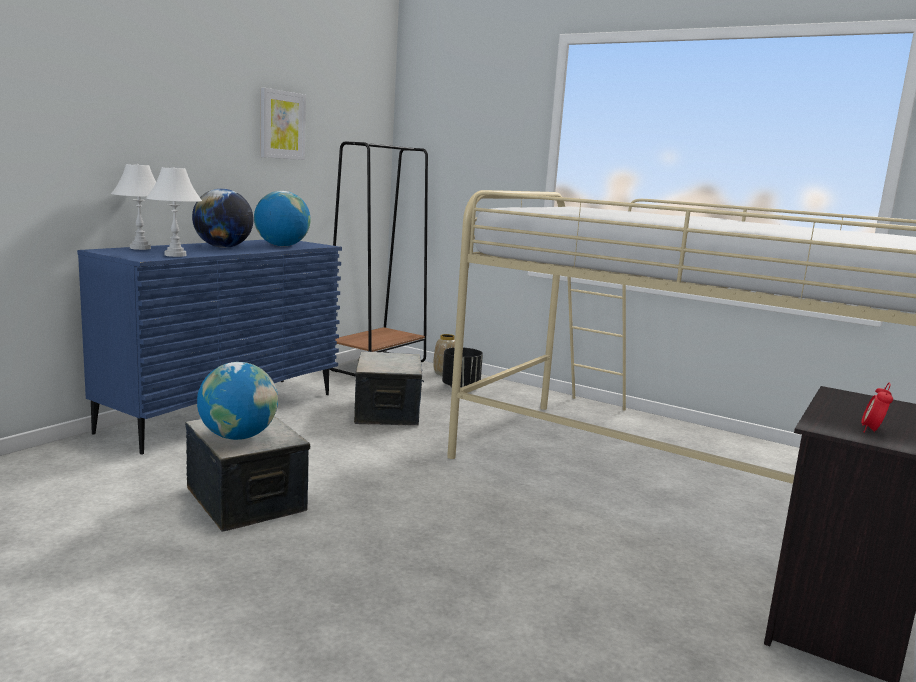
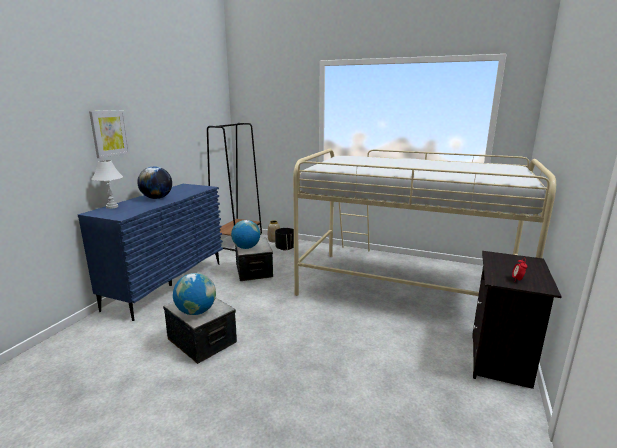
camera: 10 degrees left, 5 degrees up
(175, 255) = (136, 211): white table lamp -> none
(281, 125) = (175, 121): picture -> picture (109, 133)
(282, 246) = (187, 191): globe -> globe (246, 247)

